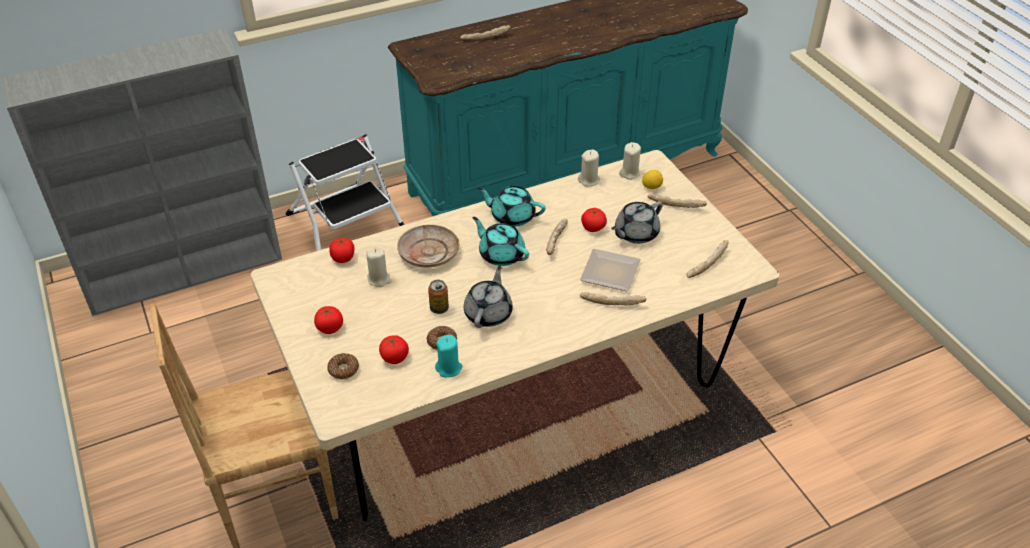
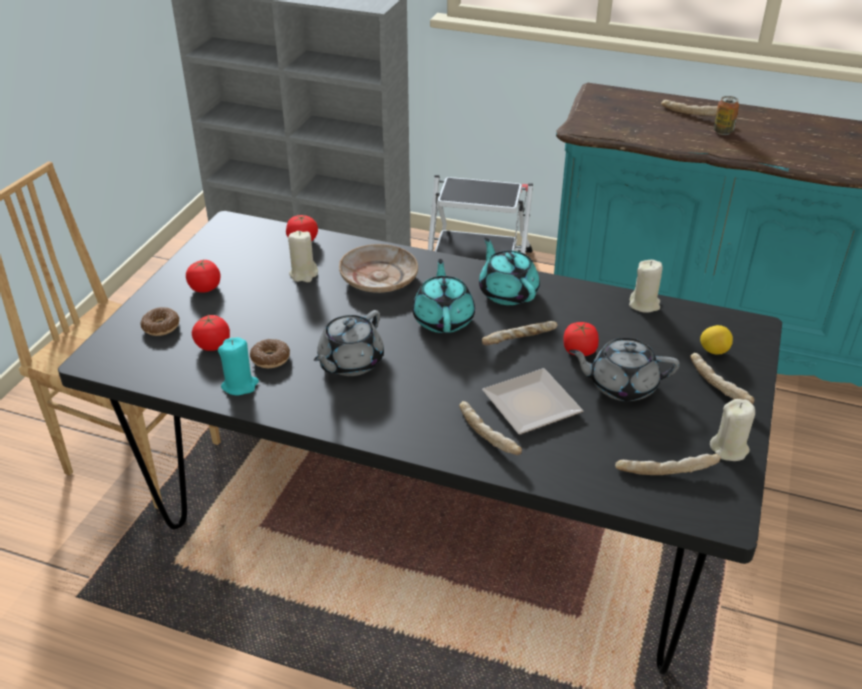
camera: 45 degrees right, 5 degrees down
(439, 308) = (313, 329): can -> can (723, 132)
(489, 313) = (350, 362): grey teapot -> grey teapot turned 150 degrees clockwise
(514, 404) = (428, 529): beige dining table -> black dining table
(629, 173) = (705, 323): beige candle -> beige candle (729, 449)

